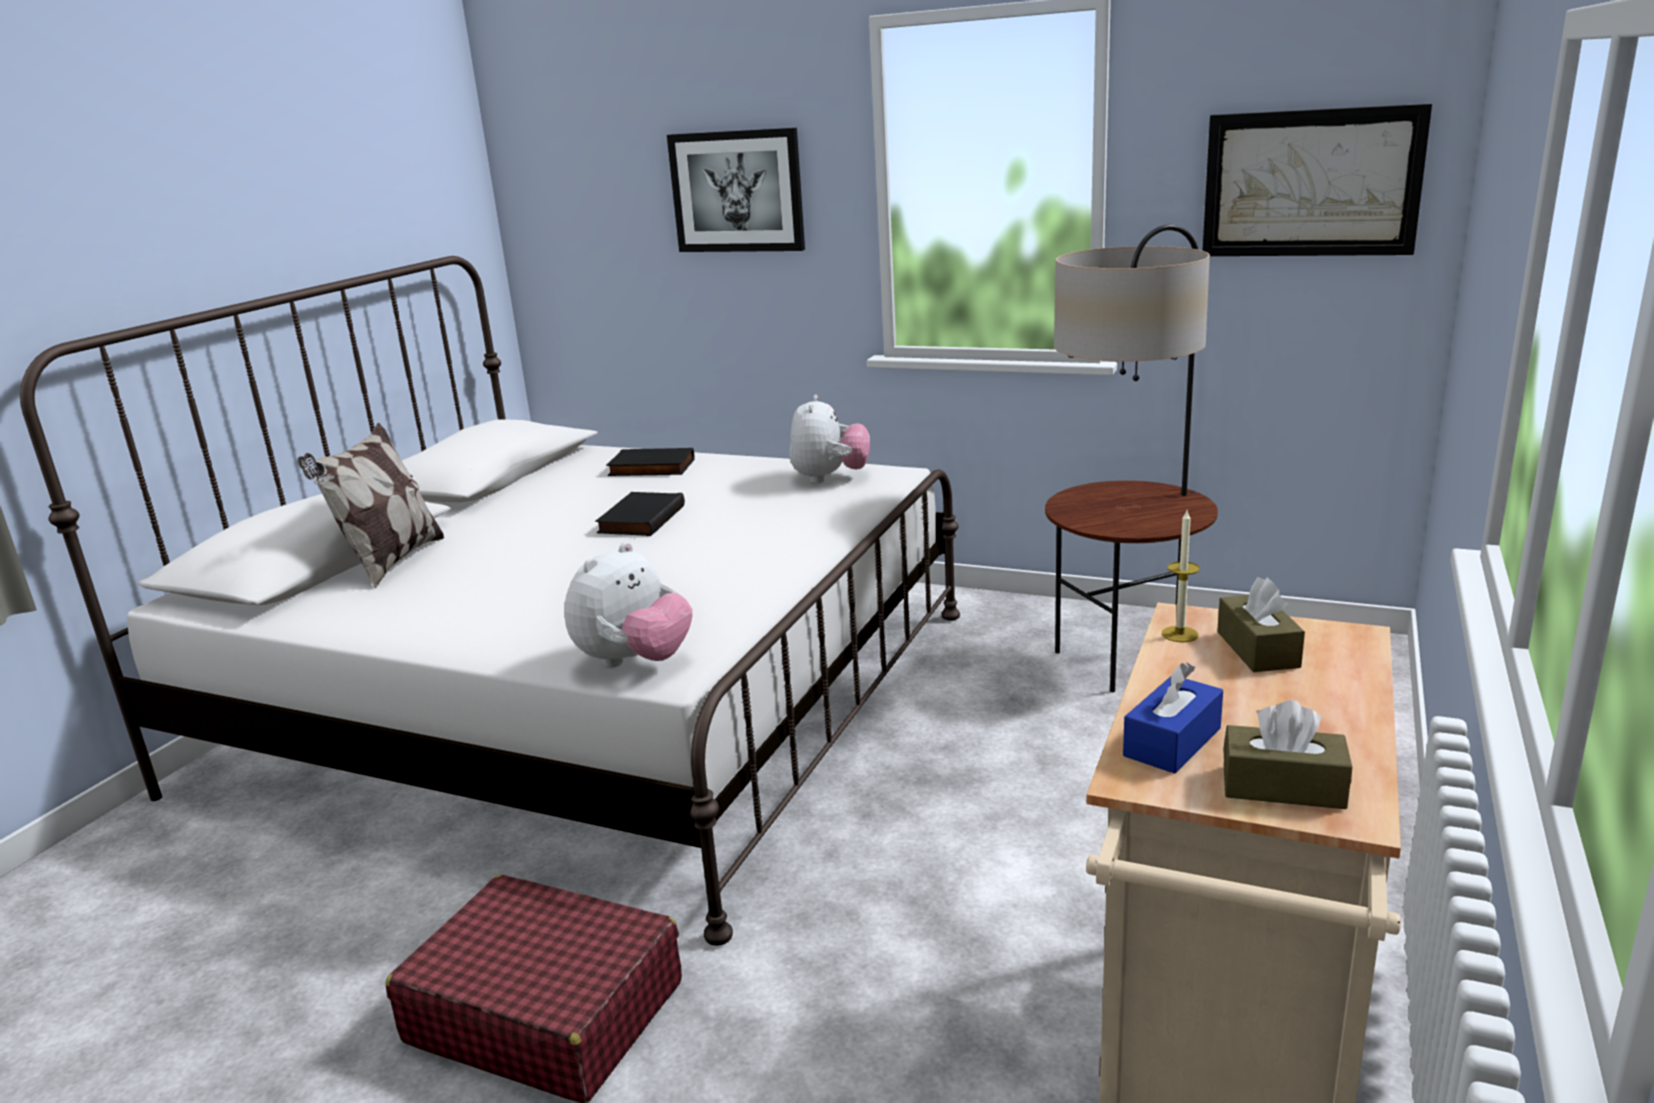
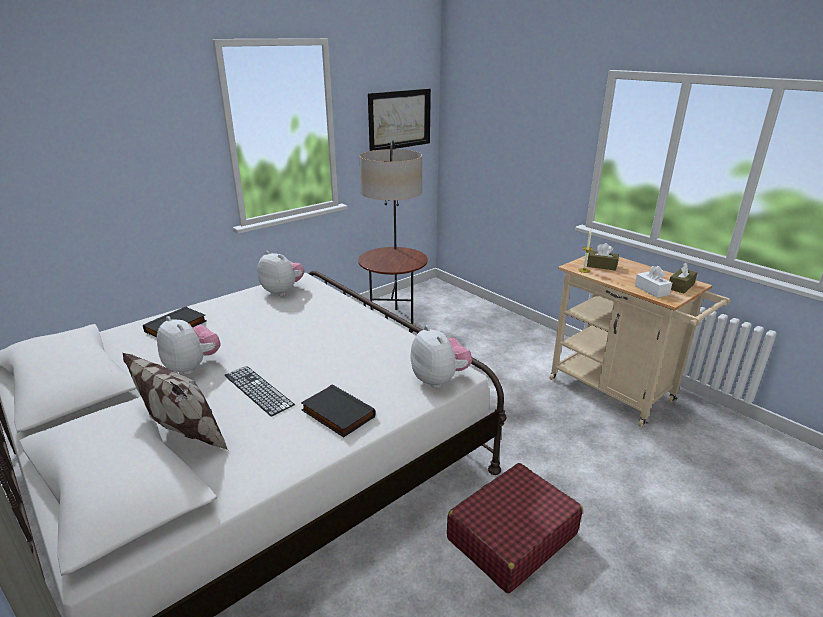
camera: 65 degrees left, 5 degrees up
(521, 558) = (258, 390): none -> keyboard
(555, 510) = (192, 366): none -> plush toy
(640, 519) = (256, 345): black book -> black book (336, 414)
(737, 191) = (136, 145): picture -> none
(1172, 742) = (651, 290): blue tissue box -> white tissue box

